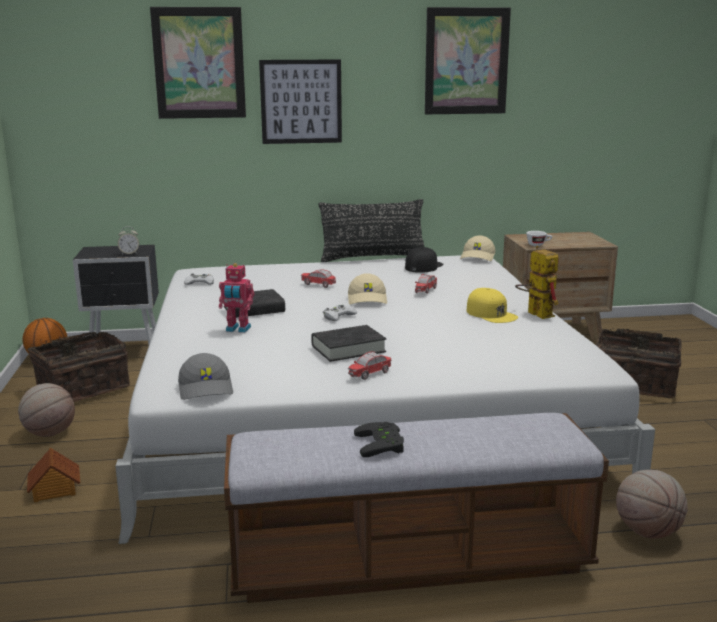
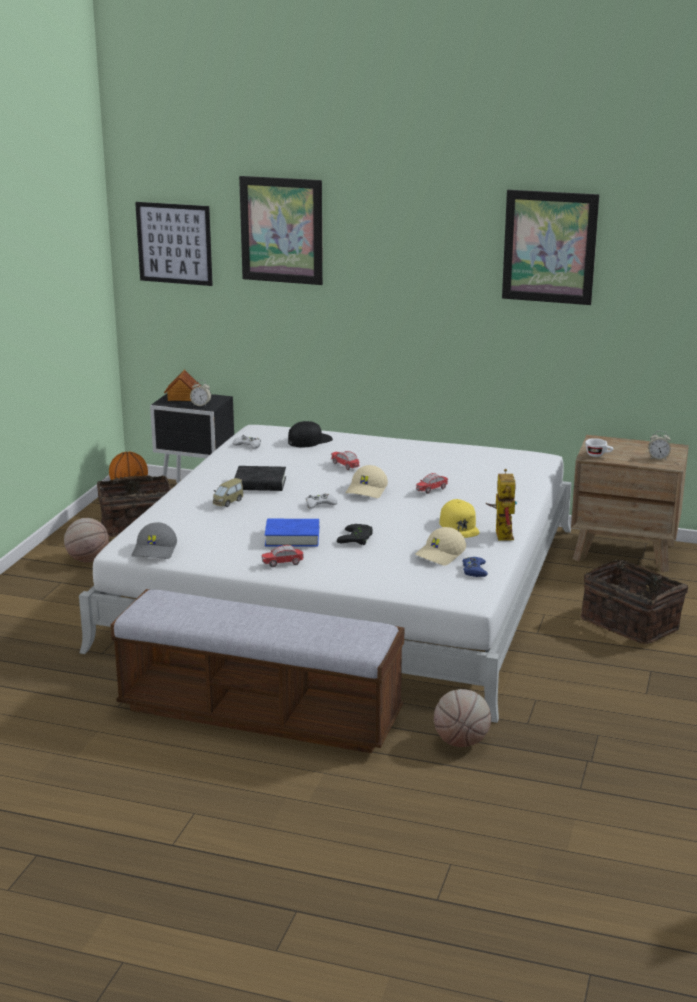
camera: 25 degrees right, 5 degrees up
(54, 490) = (63, 605): toy house -> toy house (182, 397)
(237, 329) = (228, 502): toy robot -> toy car
(301, 102) = (376, 274): picture -> picture (174, 243)
(348, 349) = (292, 537): black book -> blue book
(373, 258) = (436, 440): black pillow -> none
(383, 444) = (232, 618): black game controller -> black game controller (358, 538)
(423, 266) = (465, 460): black cap -> black cap (309, 440)
(478, 257) = (538, 457): beige cap -> beige cap (441, 555)
(564, 345) = (474, 570): none -> blue game controller
(585, 241) = (658, 458): none -> alarm clock

